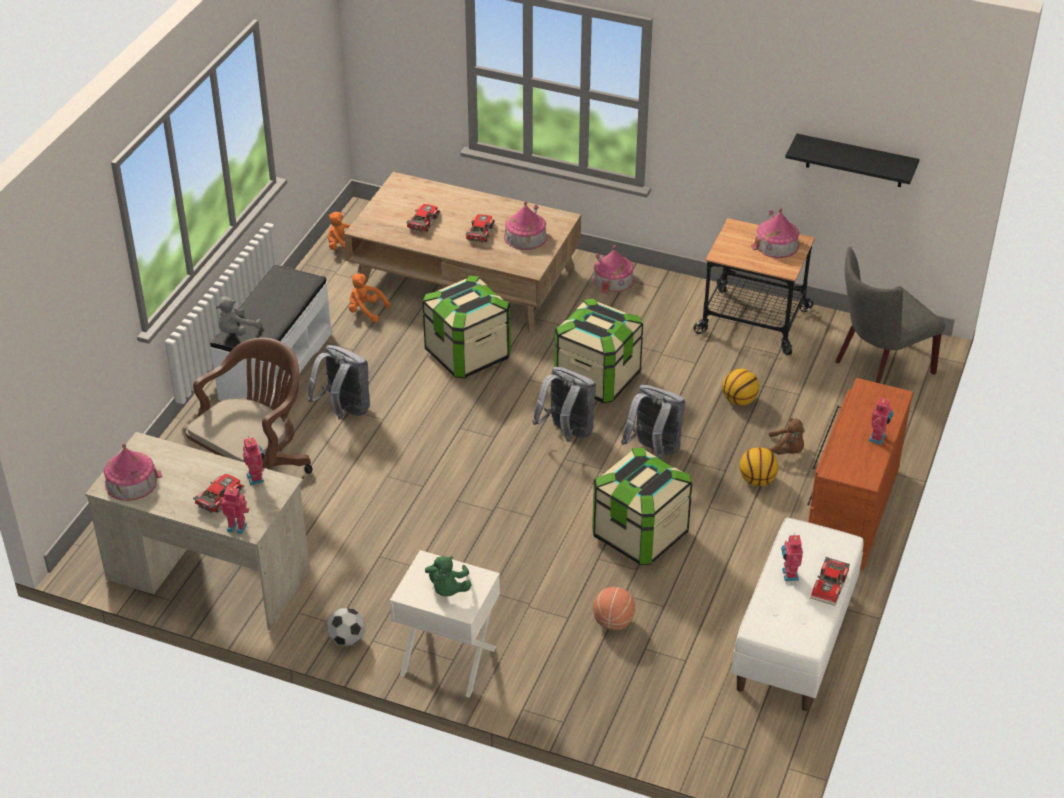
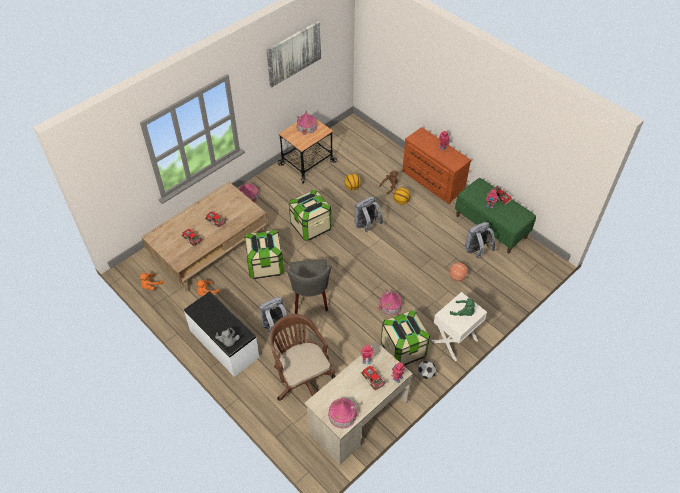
camera: 65 degrees left, 10 degrees up
(525, 236) = (231, 206): toy house -> toy house (390, 305)
(566, 432) = (339, 250): grey backpack -> grey backpack (476, 251)
(640, 534) = (413, 249): storage box -> storage box (403, 349)
(795, 641) = (491, 226): white bench -> green bench
(812, 84) = (294, 53): none -> picture
(855, 161) = (313, 72): black shelf -> none
(879, 368) = (359, 140): grey chair -> grey chair (310, 298)

